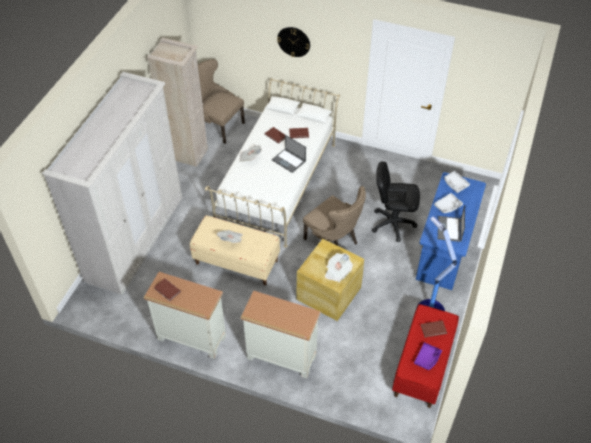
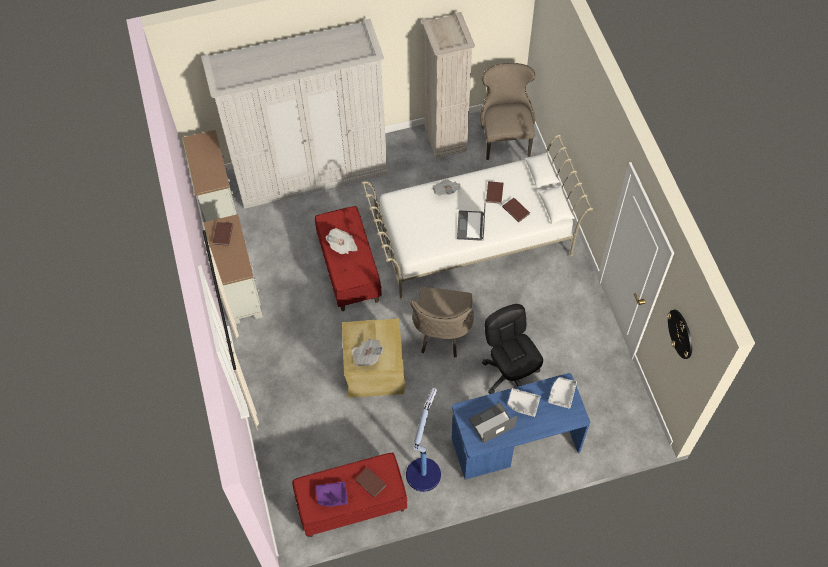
camera: 55 degrees right, 10 degrees up
(237, 262) = (349, 270): beige bench -> red bench
(281, 356) = (274, 375): white dresser -> white dresser (220, 208)
(293, 41) = (581, 117): wall clock -> wall clock (680, 334)

